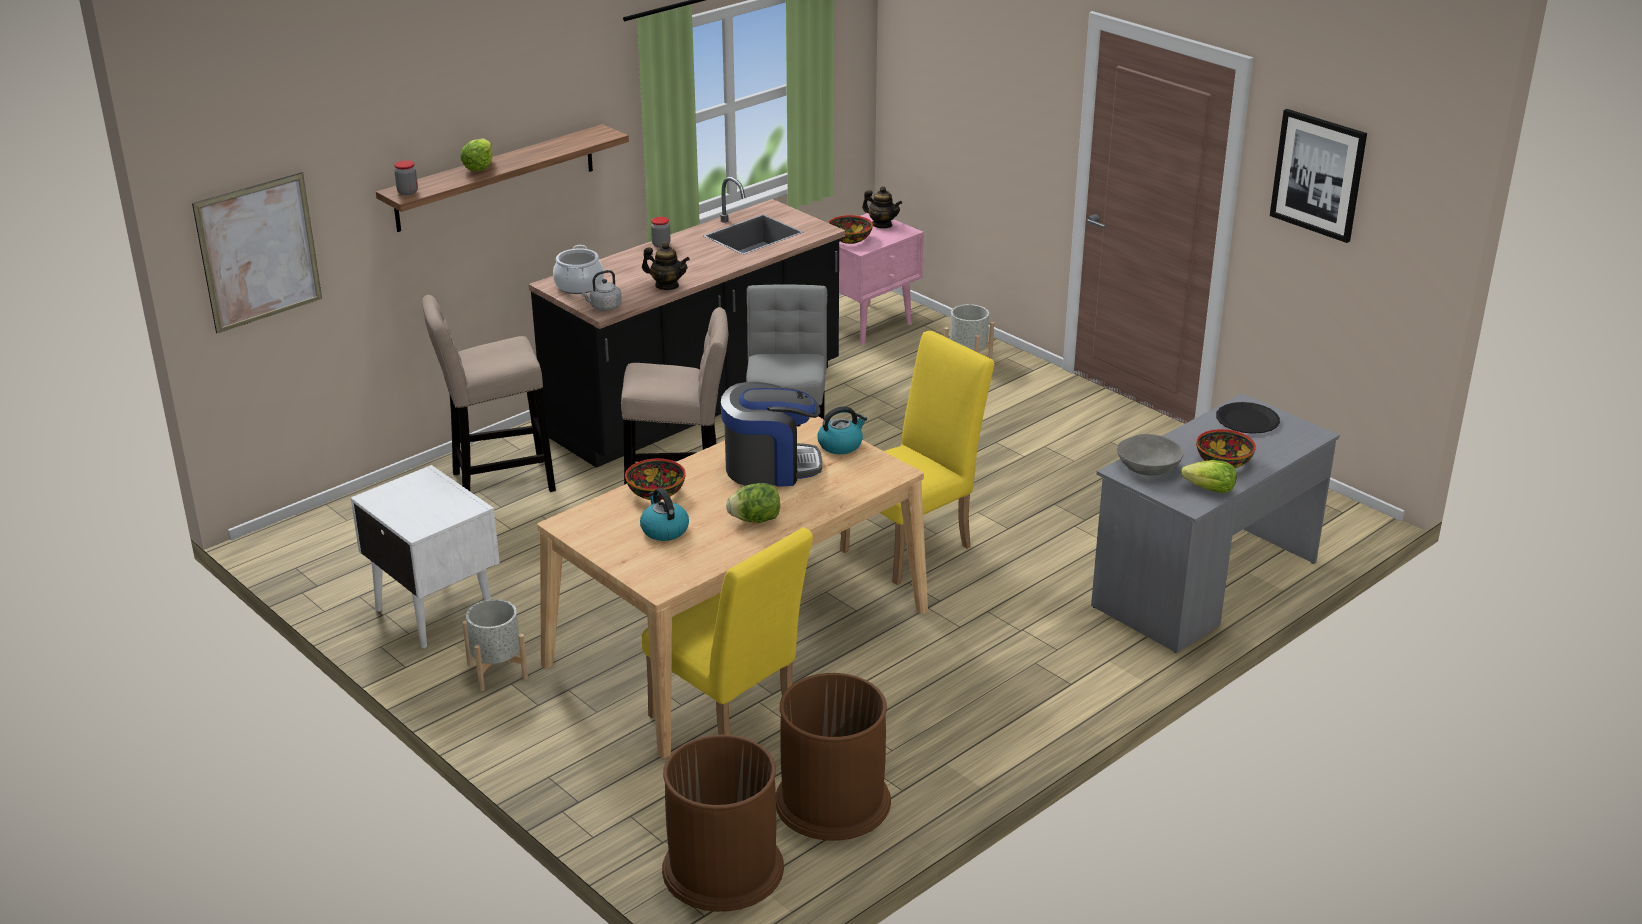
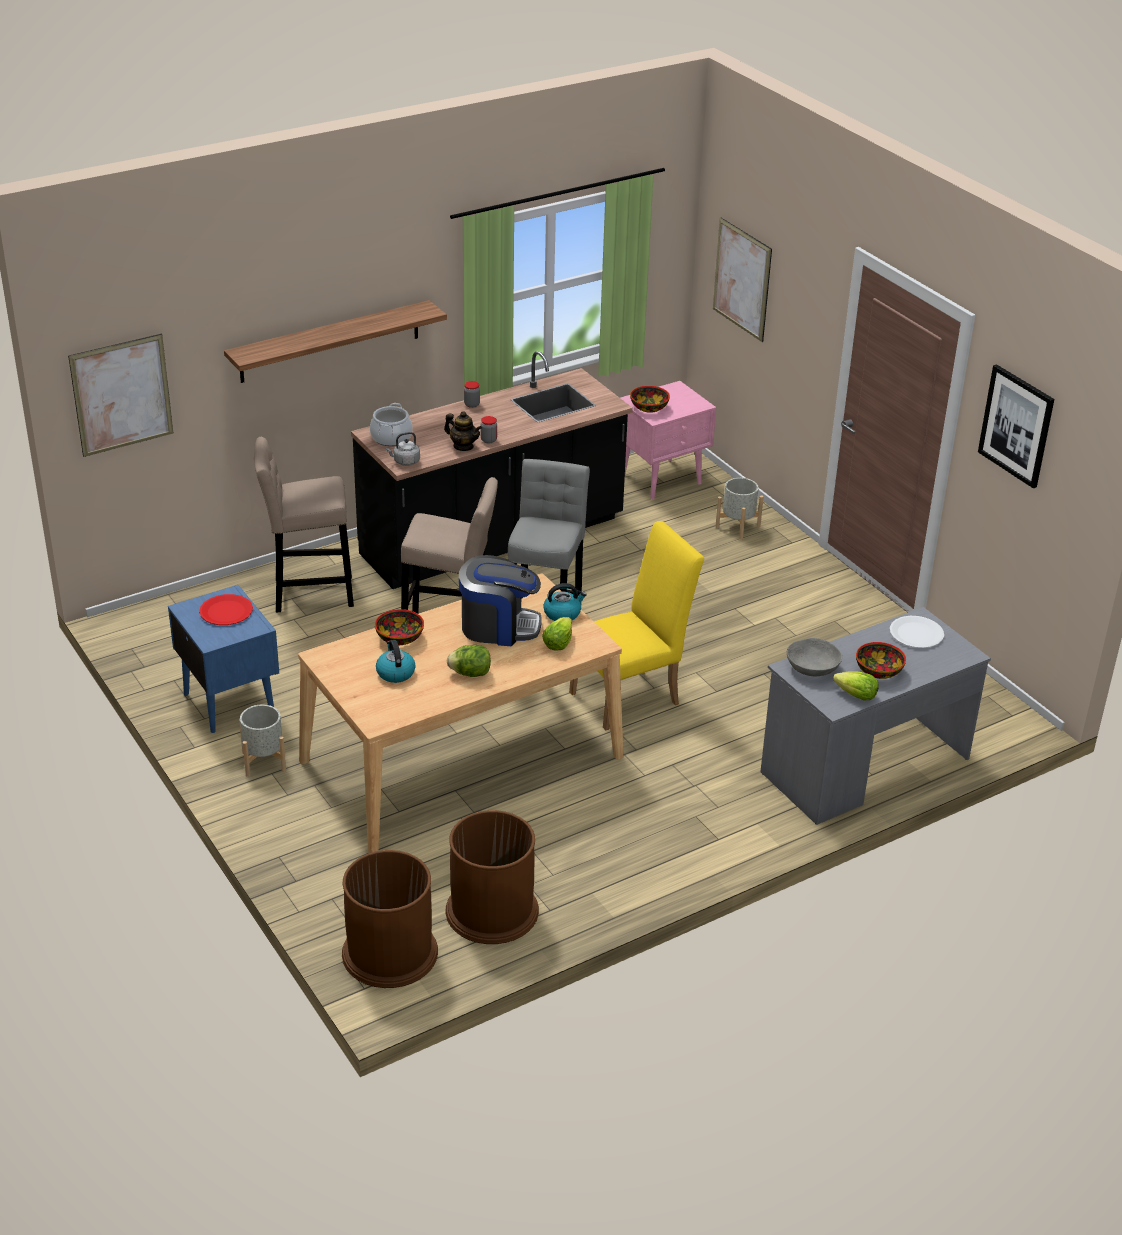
camera: 10 degrees right, 5 degrees up
(407, 192) = (248, 353): jar -> jar (488, 440)
(425, 495) = (226, 611): none -> red plate
(434, 611) = (229, 701): white nightstand -> blue nightstand
(479, 167) = (313, 334): lettuce -> lettuce (558, 643)
(729, 725) = (431, 834): yellow chair -> none
(882, 225) = (682, 396): teapot -> none
(941, 81) = (742, 279): none -> picture
(1247, 420) = (916, 633): black plate -> white plate

